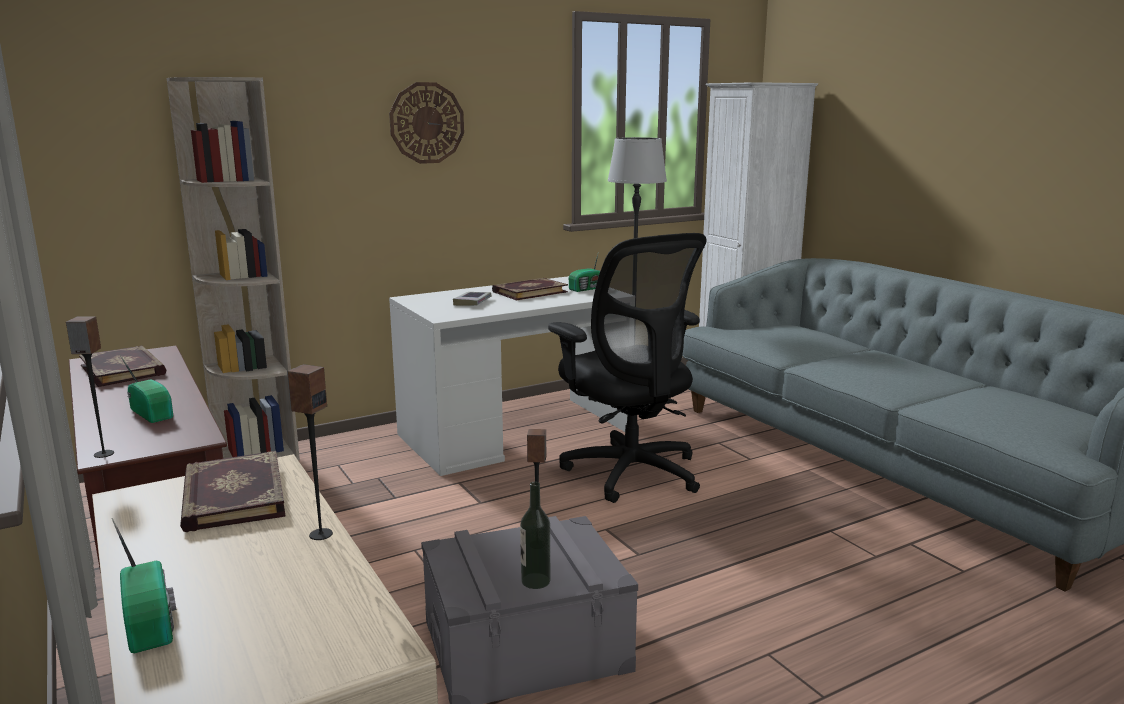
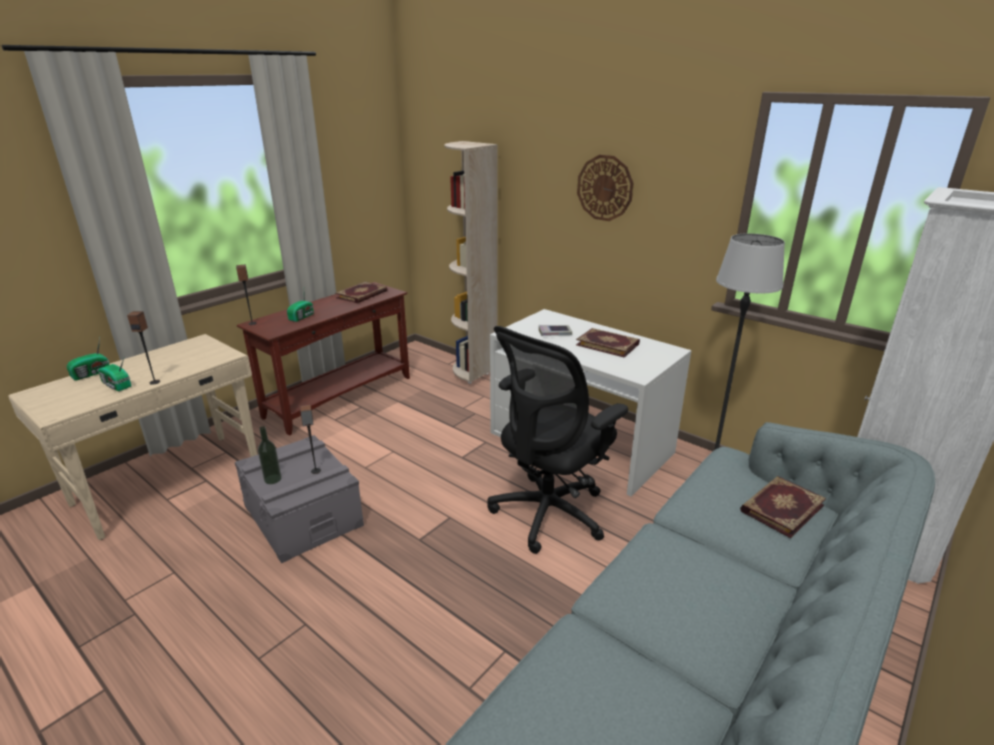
camera: 70 degrees right, 10 degrees up
(231, 496) = (197, 356): book -> book (780, 507)
(587, 289) = (644, 363): radio -> radio (116, 385)

